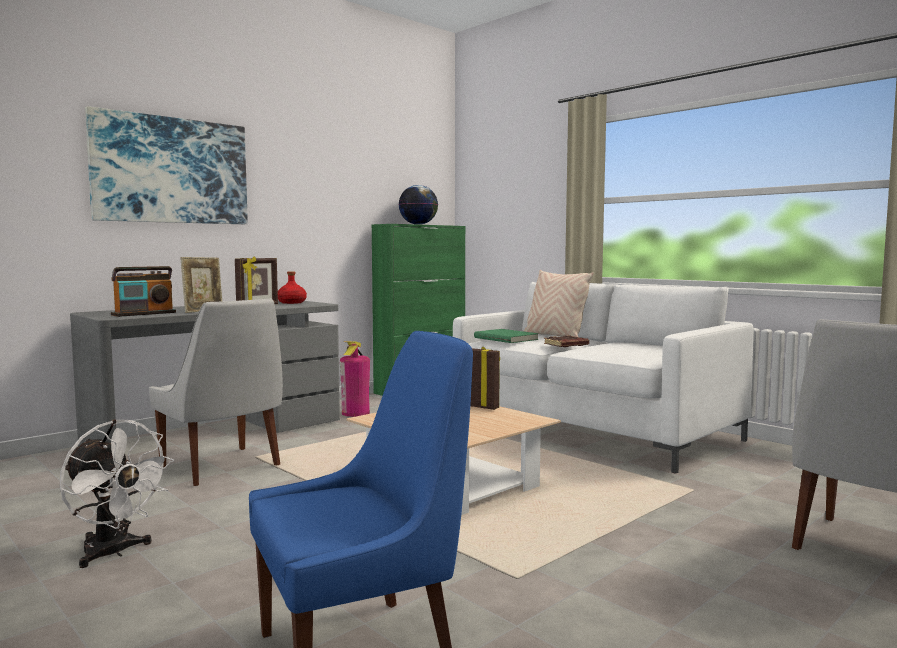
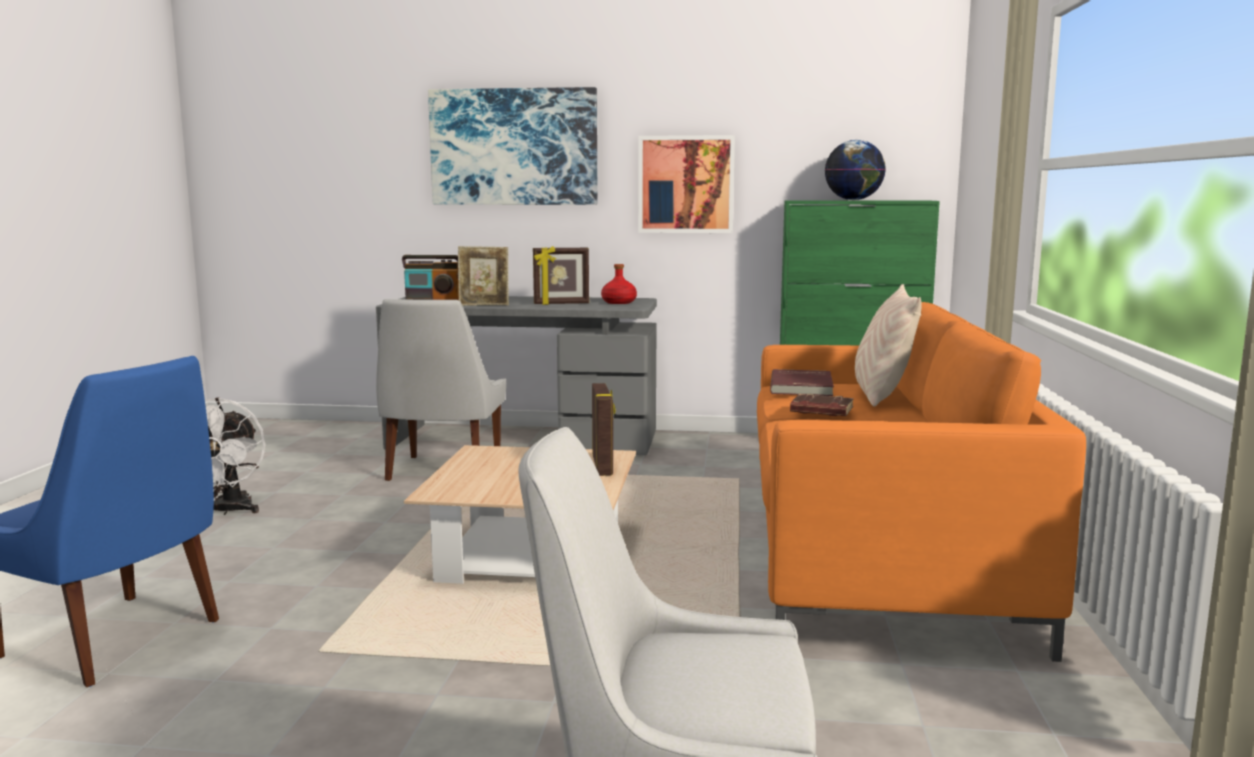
camera: 50 degrees right, 5 degrees up
(309, 210) = (686, 184): none -> picture
(355, 413) = (688, 452): fire extinguisher -> none
(506, 338) = (803, 386): green book -> red book
(590, 431) = (876, 559): white sofa -> orange sofa

